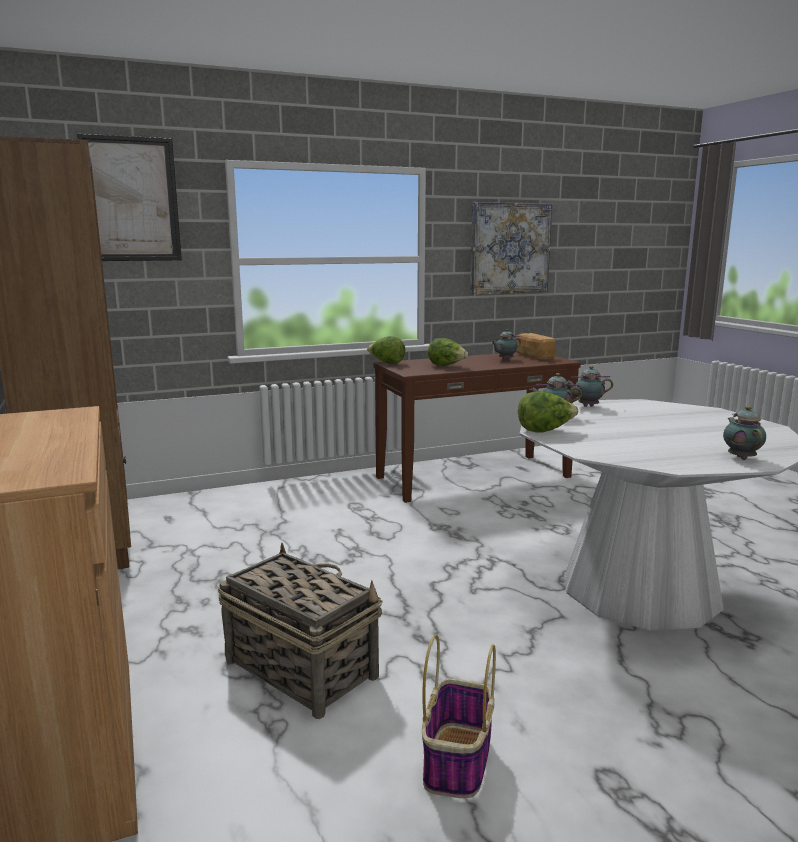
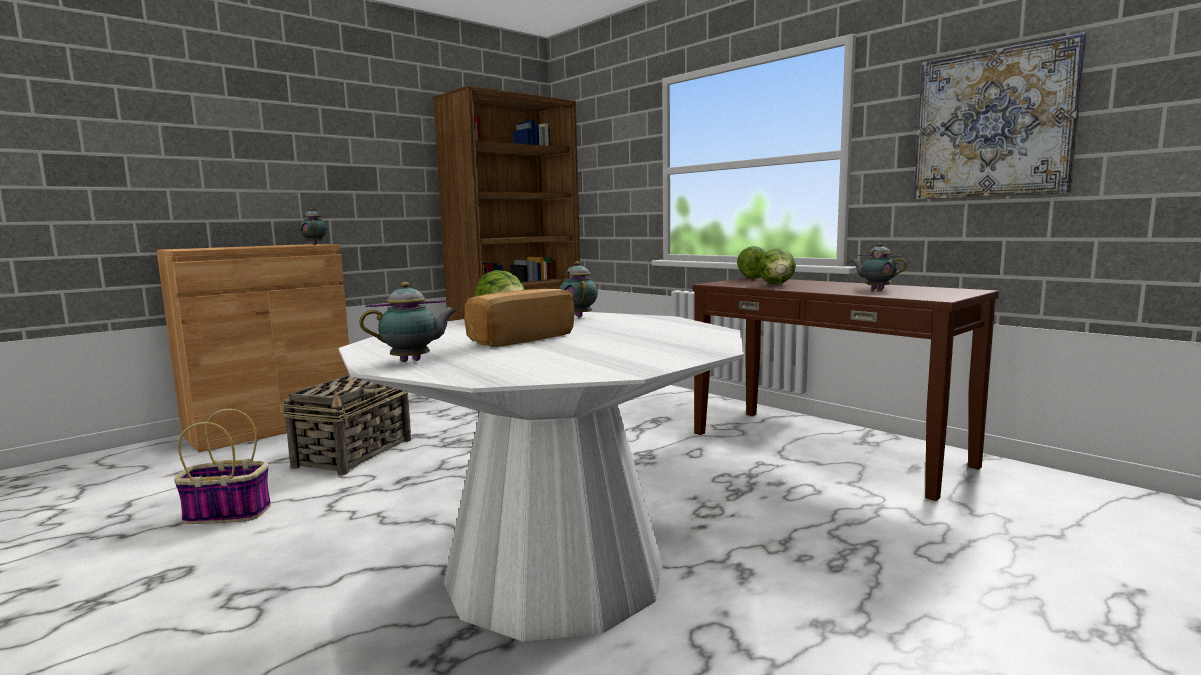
camera: 70 degrees right, 5 degrees down
(131, 199) = (606, 126): picture -> none
(533, 356) = (937, 292): bread -> bread (520, 338)
(586, 406) = (647, 320): teapot -> teapot (315, 244)

